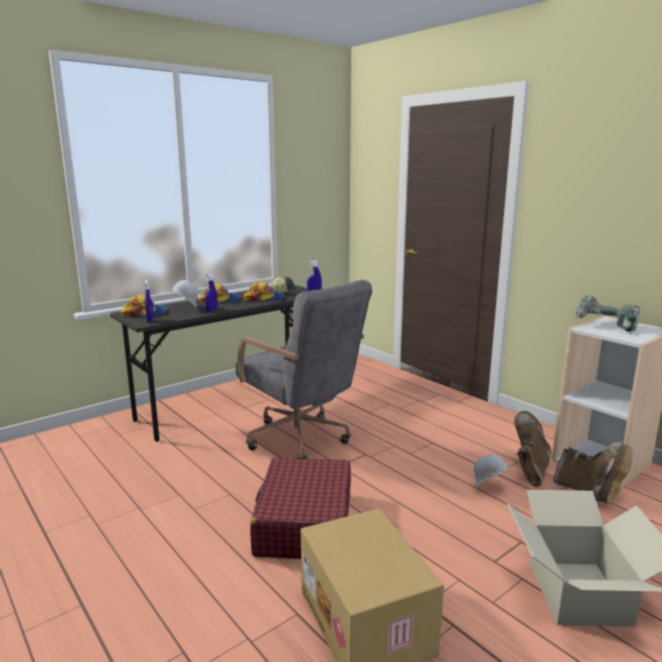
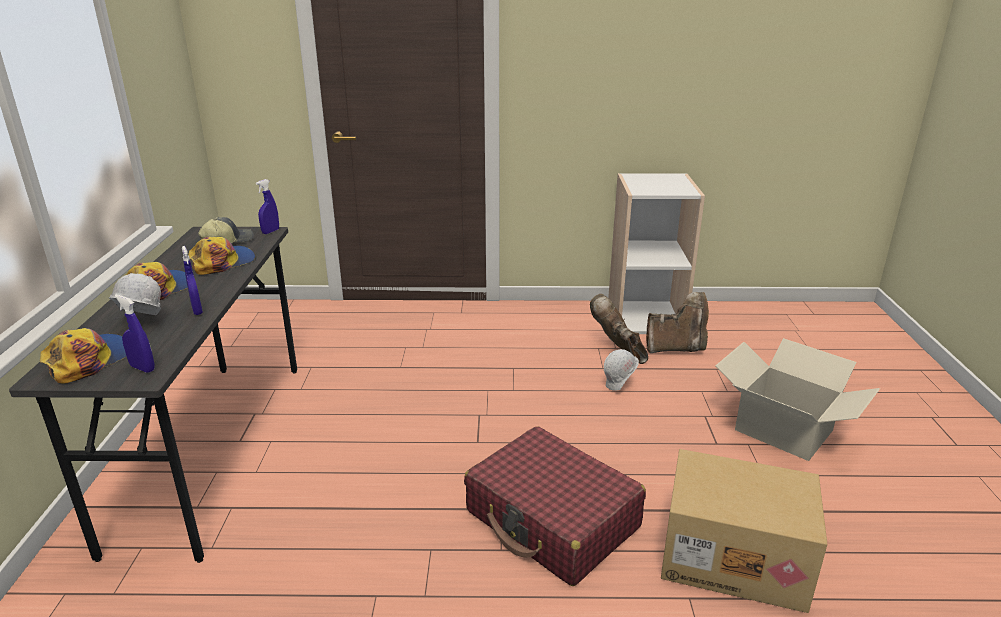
camera: 50 degrees left, 10 degrees up
(301, 441) = (393, 441): grey office chair -> none
(604, 326) = (645, 185): power drill -> none

